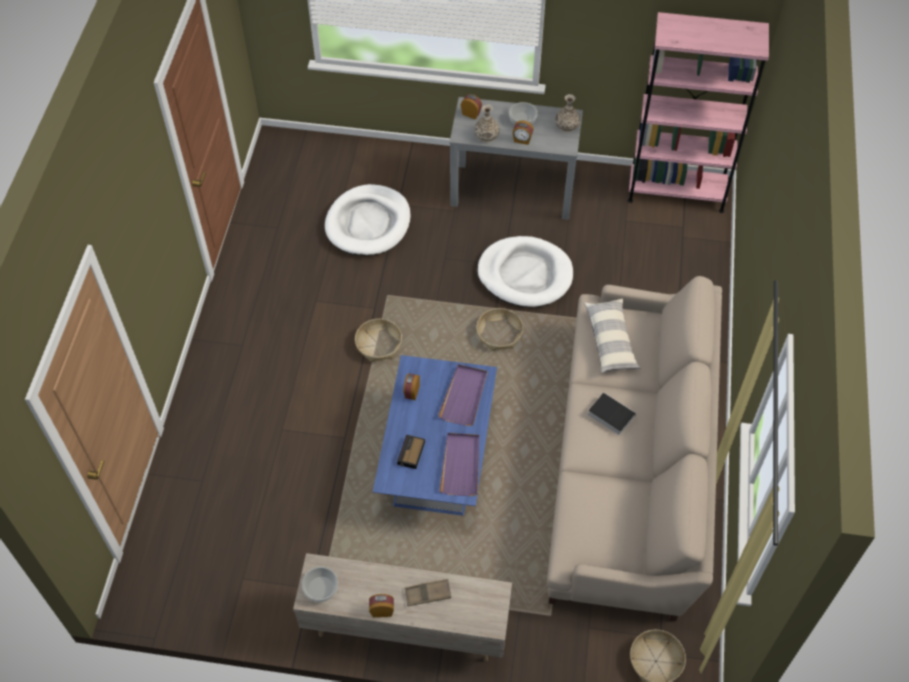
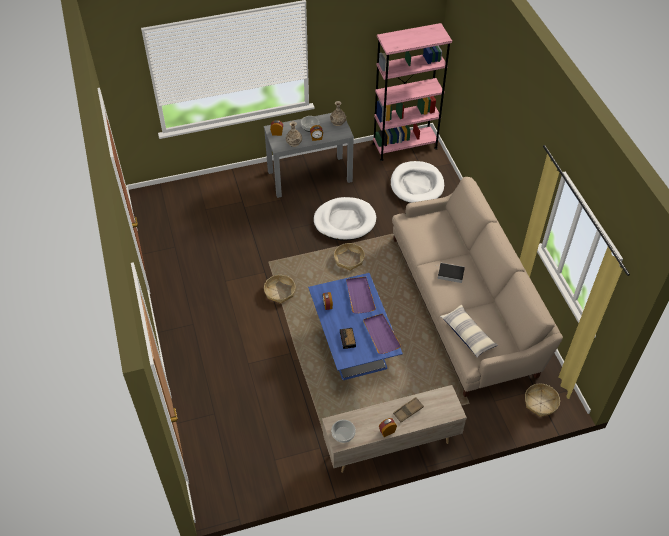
camera: 25 degrees left, 5 degrees down
(368, 223) = (232, 224): white dog bed -> white dog bed (417, 185)
(611, 340) = (426, 234): pillow -> pillow (468, 334)

